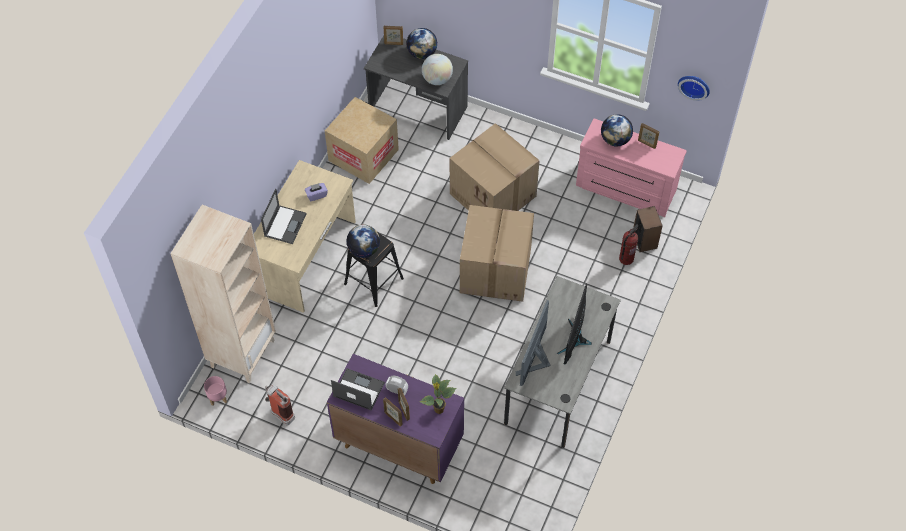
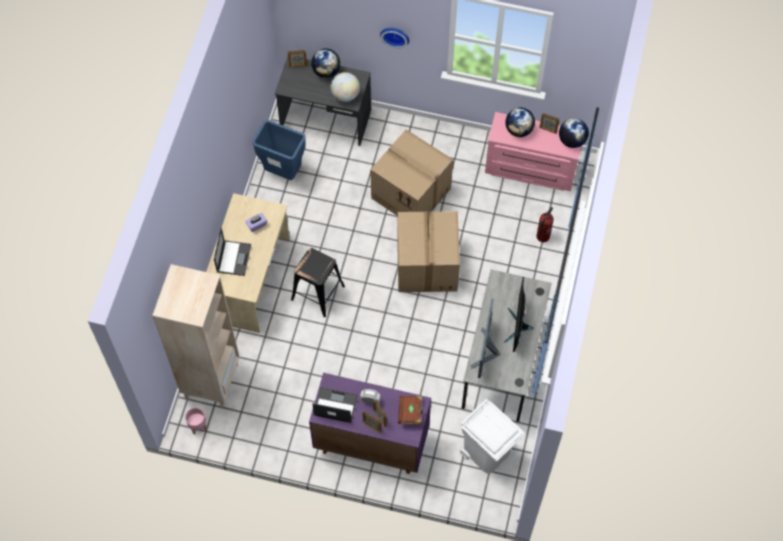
camera: 10 degrees left, 5 degrees up
(279, 413) = (257, 431): fire extinguisher -> none
(363, 155) = (284, 172): cardboard box -> blue trash can
(364, 250) = (310, 270): globe -> globe (572, 140)
(438, 410) = (410, 412): potted plant -> brown book
(523, 474) = (487, 452): none -> white trash can
(644, 240) = (556, 216): speaker -> none
(694, 85) = (588, 75): wall clock -> wall clock (395, 35)

